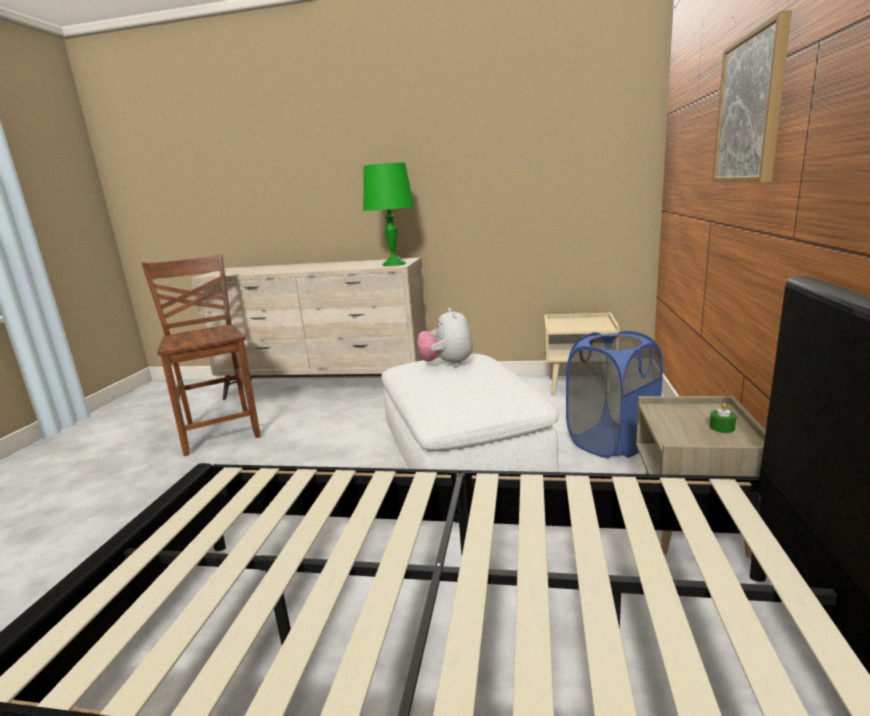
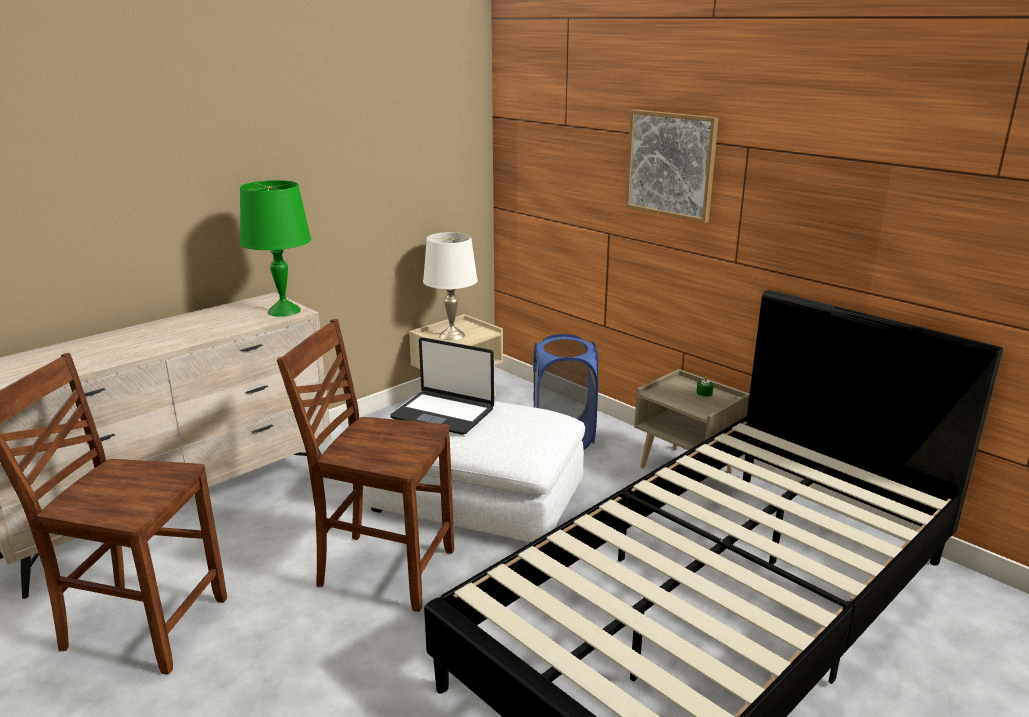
camera: 55 degrees left, 5 degrees up
(335, 463) = (383, 568): none -> brown chair
(447, 364) = (443, 413): plush toy -> laptop
(573, 324) = (452, 335): none -> white table lamp

